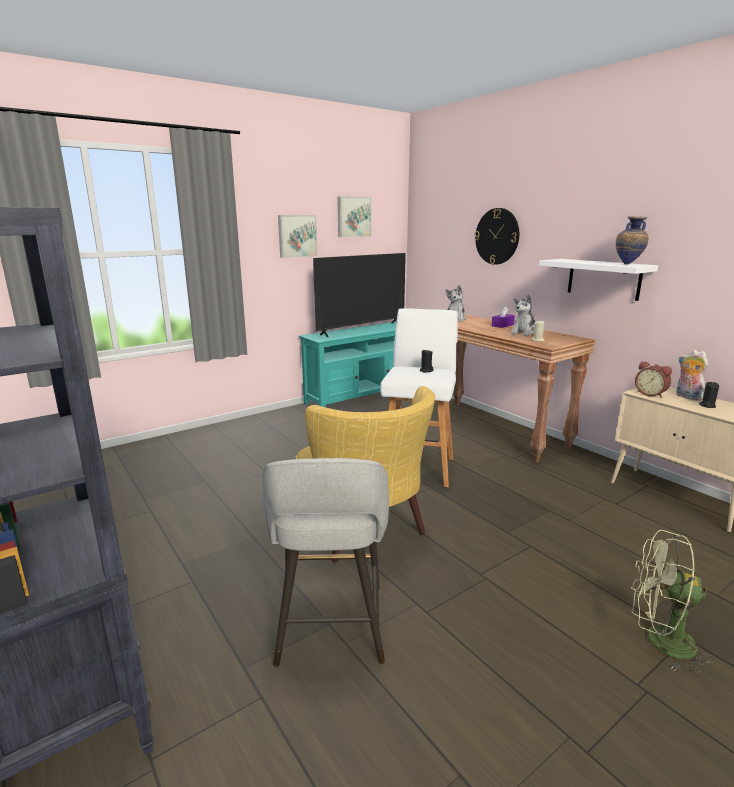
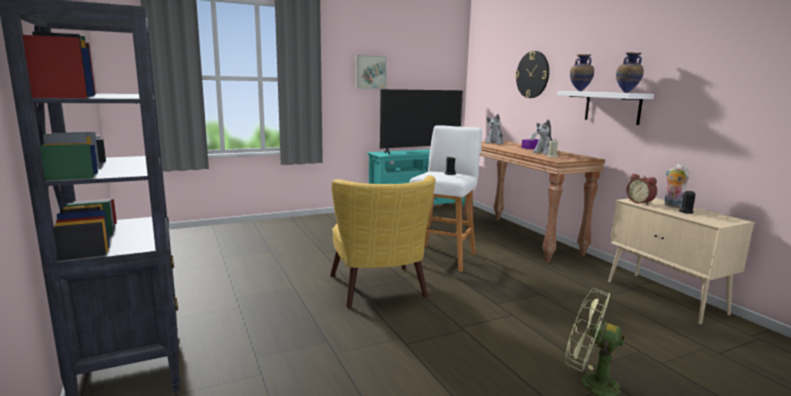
camera: 10 degrees right, 5 degrees down
(330, 627) = (328, 343): grey stool -> none
(353, 217) = (419, 59): picture -> none
(566, 261) = (579, 91): none -> vase

